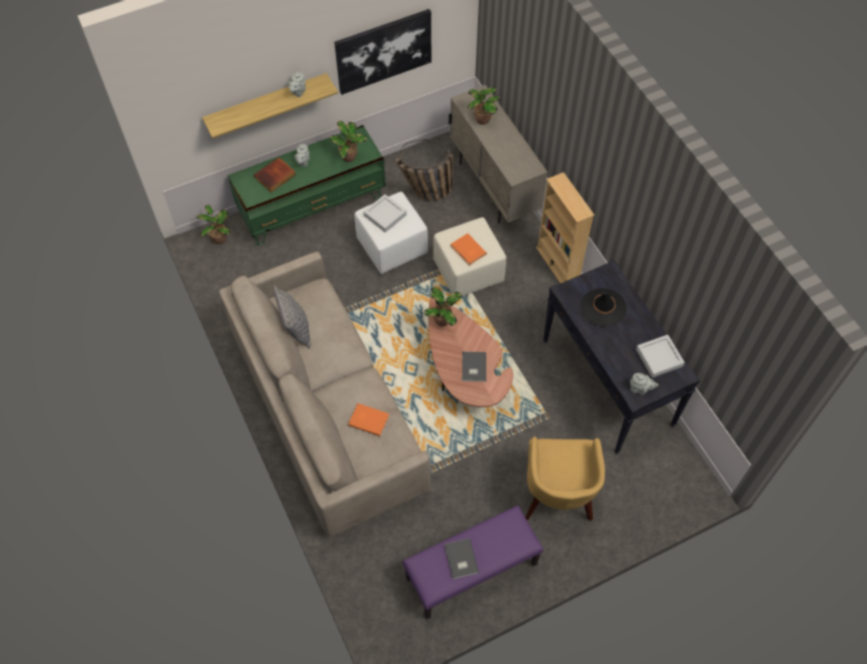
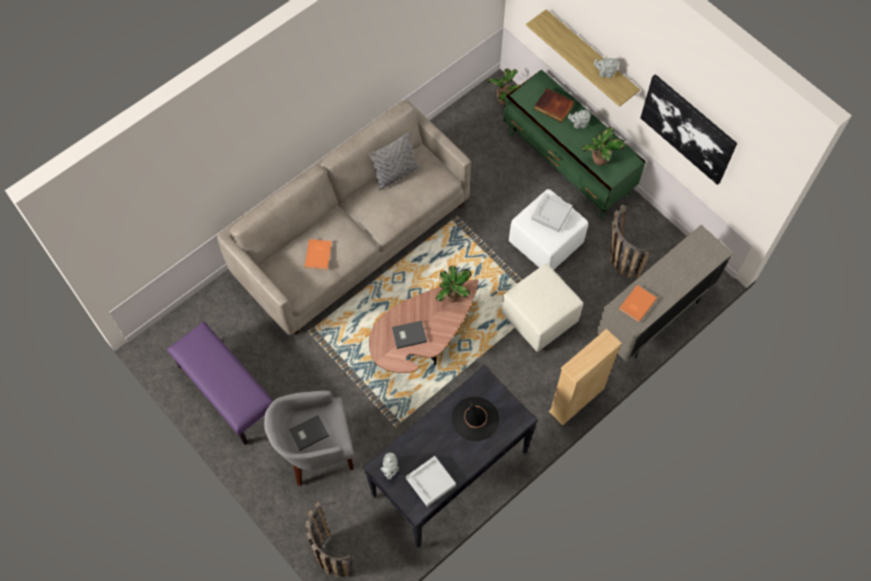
camera: 75 degrees right, 5 degrees up
(460, 559) = (210, 364): grey book -> grey book (308, 432)
(468, 250) = (534, 296): orange book -> orange book (636, 304)
(481, 119) = (682, 260): potted plant -> none
(557, 495) = (316, 450): yellow armchair -> grey armchair
(662, 503) = (330, 549): none -> basket

